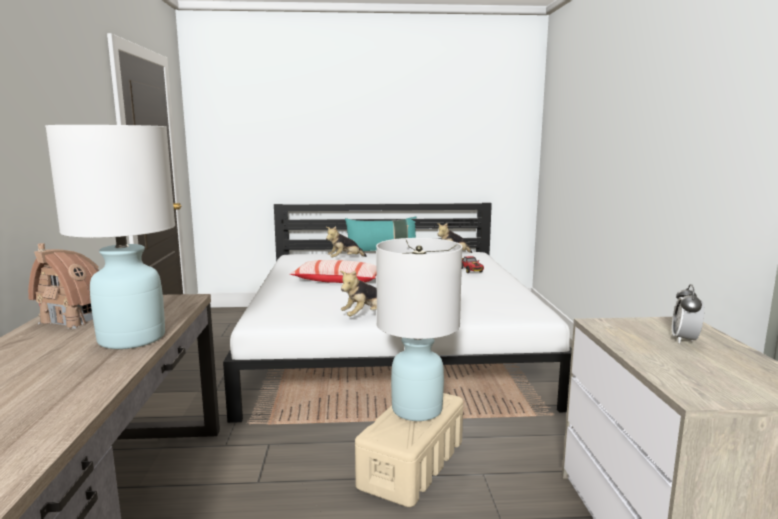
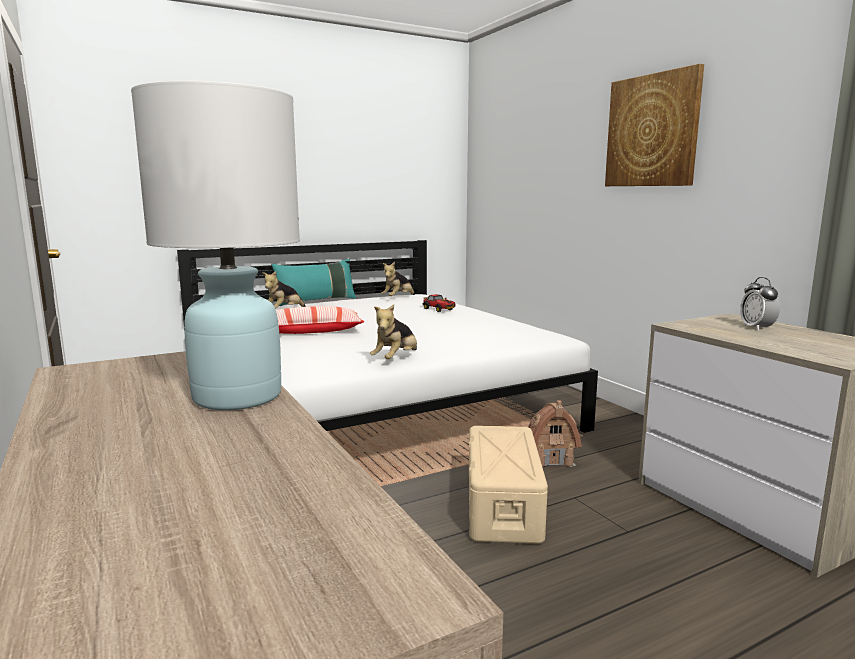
camera: 25 degrees left, 0 degrees up
(75, 319) = (101, 390): toy house -> toy house (549, 458)
(416, 409) = (501, 445): white table lamp -> none
(665, 108) = (652, 131): none -> picture

